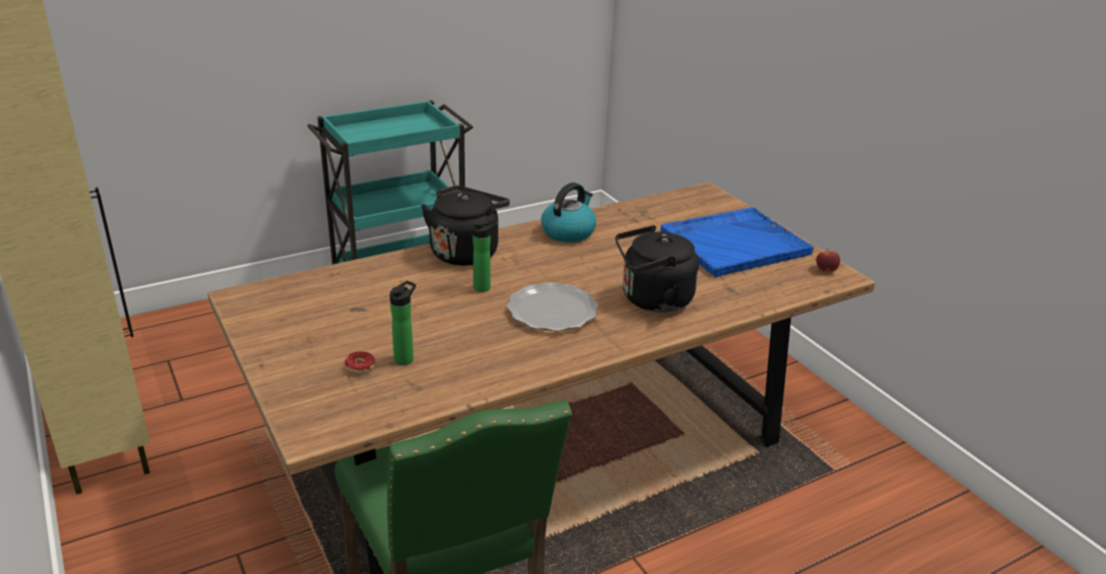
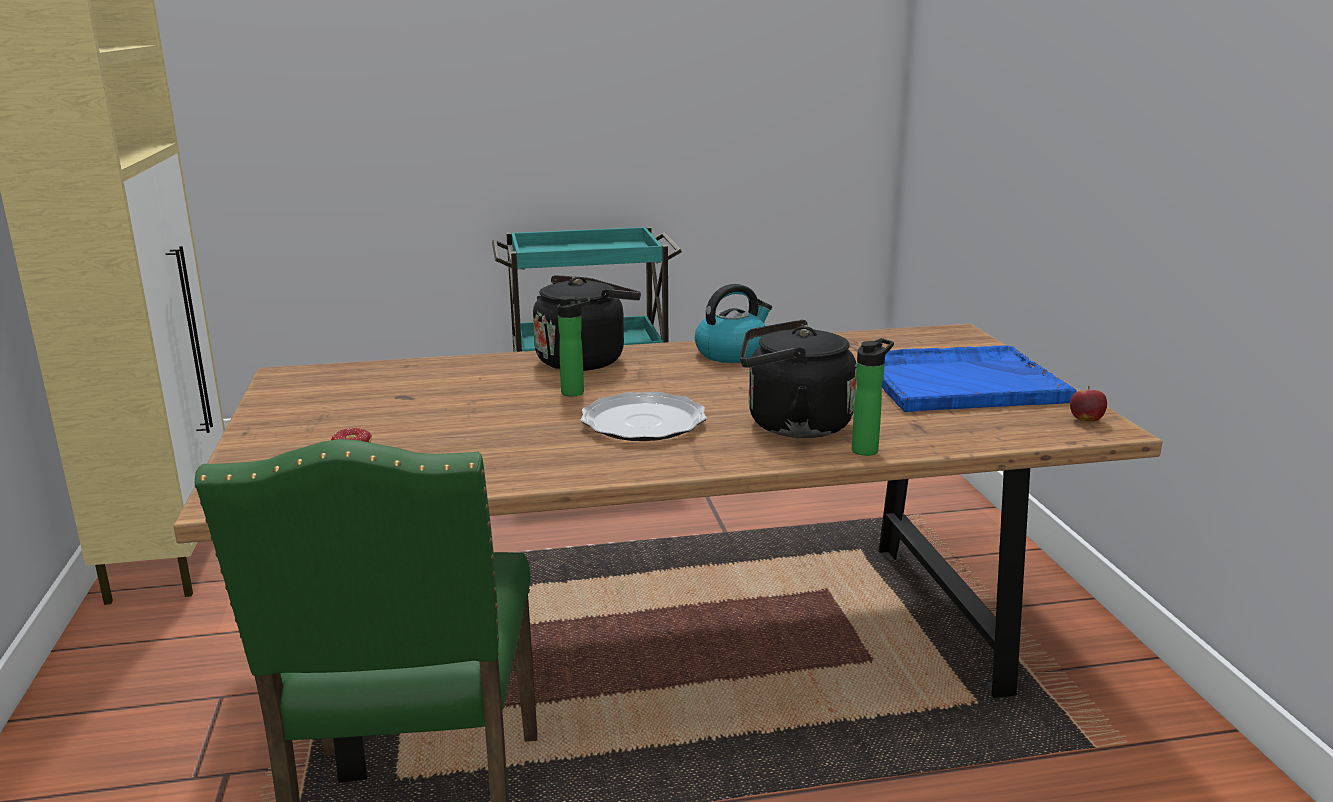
camera: 20 degrees right, 10 degrees down
(406, 358) = (415, 445): bottle -> bottle (867, 449)

